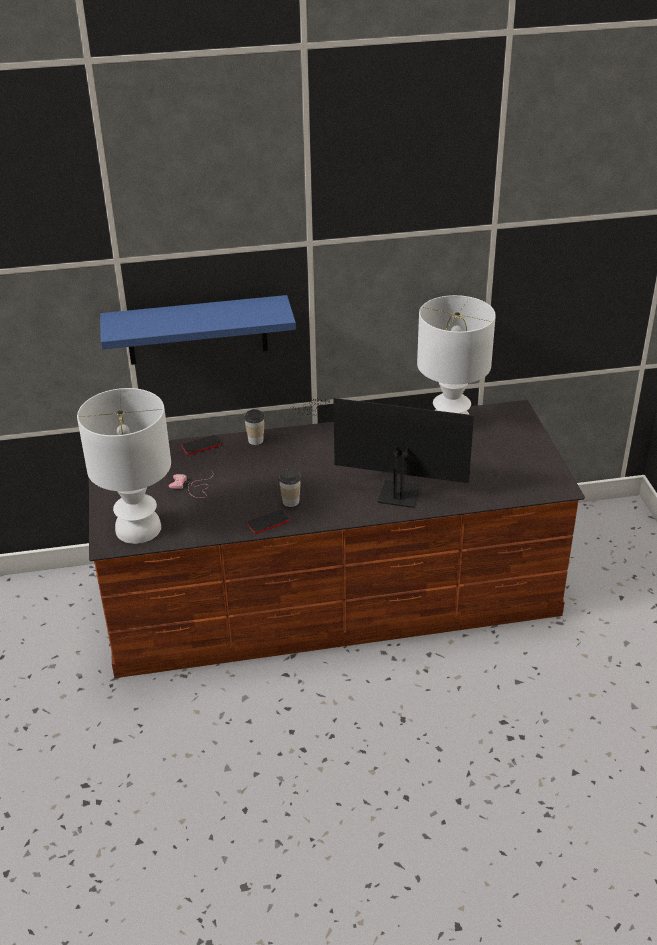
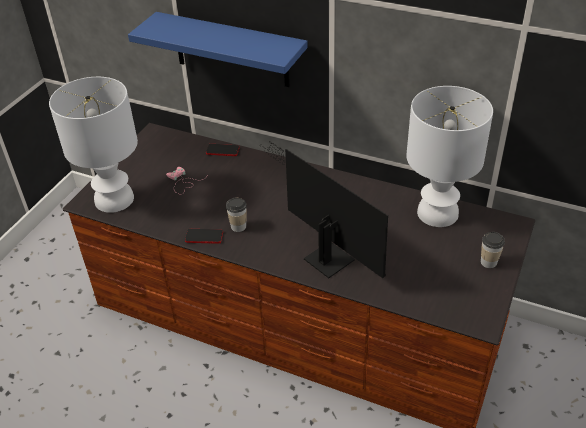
camera: 35 degrees right, 5 degrees up
(255, 440) = (265, 162): cup -> cup (488, 262)

